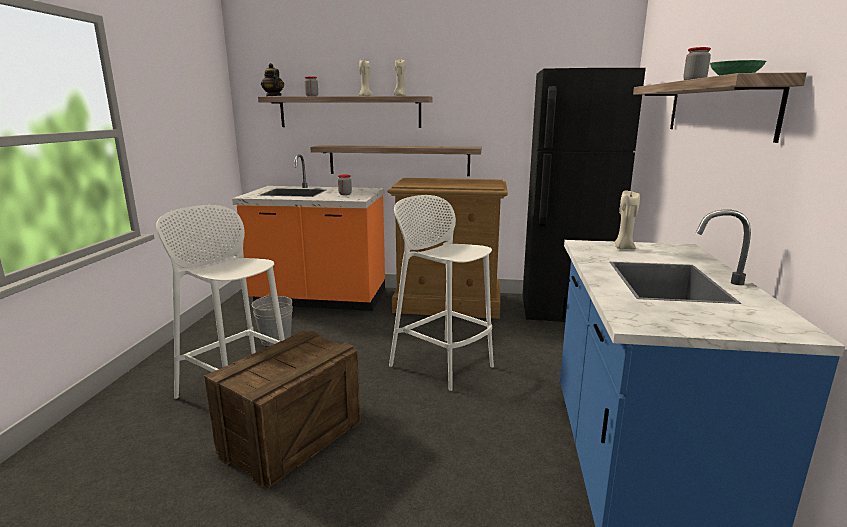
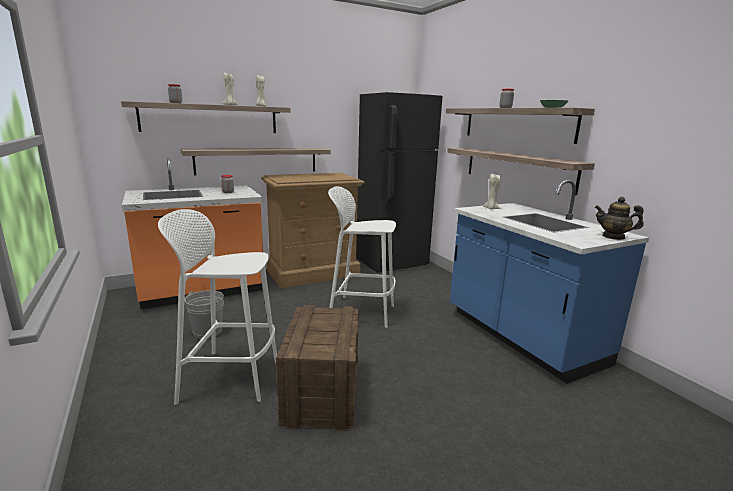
camera: 35 degrees left, 0 degrees up
(273, 96) = (134, 101): teapot -> teapot (613, 237)
(710, 186) = (517, 168): none -> shelf

